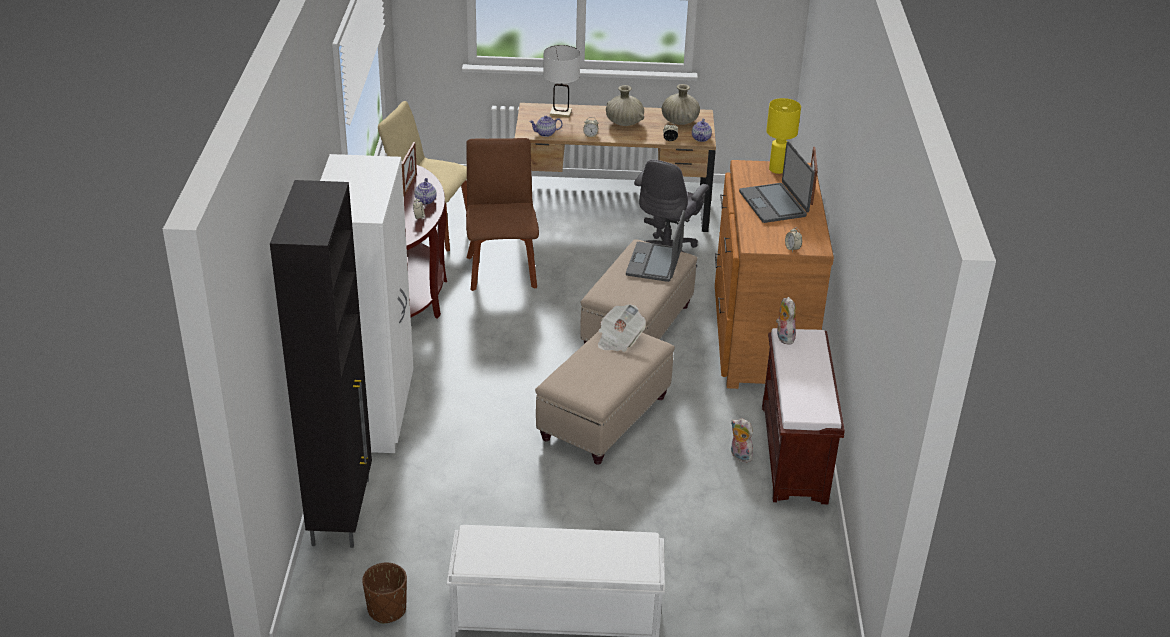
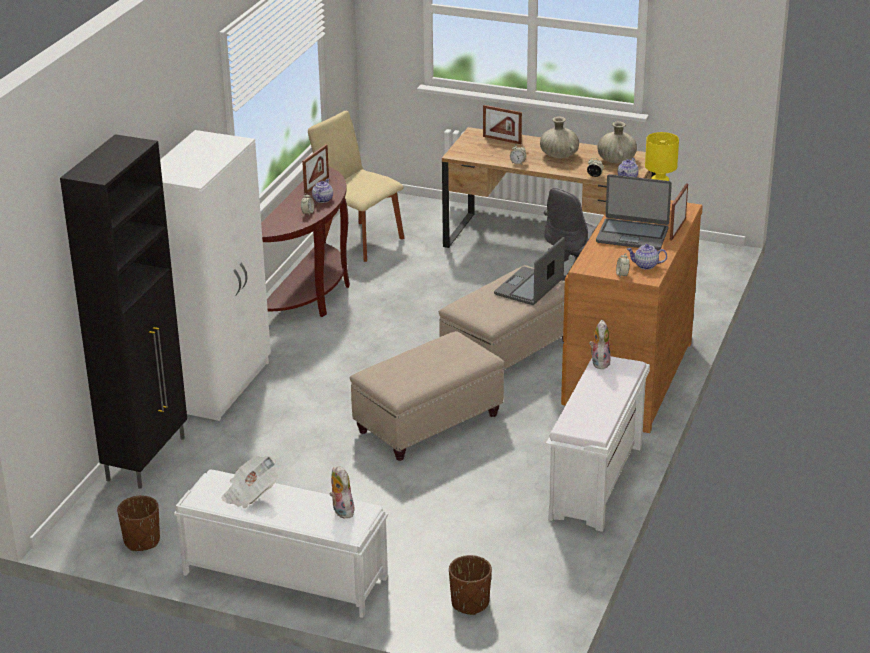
camera: 20 degrees right, 5 degrees down
(501, 269) = (407, 284): brown chair -> none
(545, 133) = (474, 156): teapot -> teapot (645, 265)
(561, 112) = (502, 140): white table lamp -> picture frame
(619, 339) = (452, 347): newspaper -> newspaper (250, 494)
(739, 456) = (540, 476): plush toy -> plush toy (341, 511)
(751, 609) = (470, 603): none -> brown planter
(774, 204) = (632, 235): laptop -> laptop turned 75 degrees counterclockwise
(794, 454) = (596, 483): brown bench -> white bench

